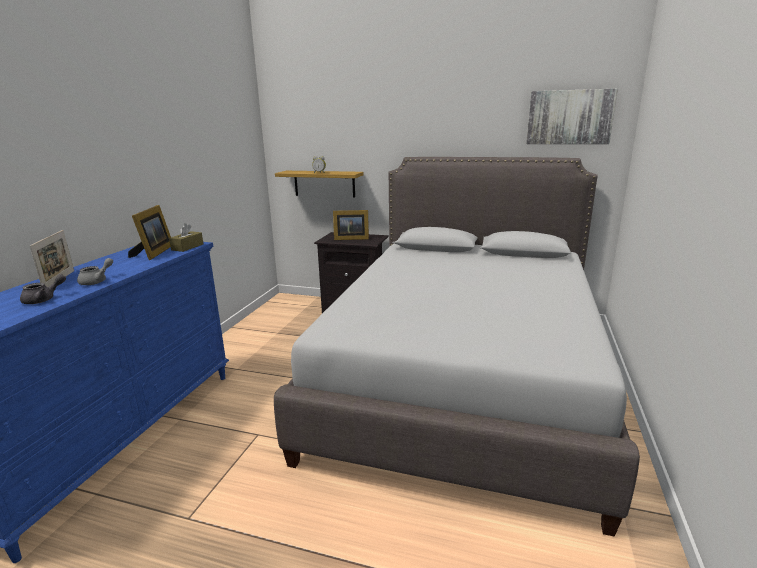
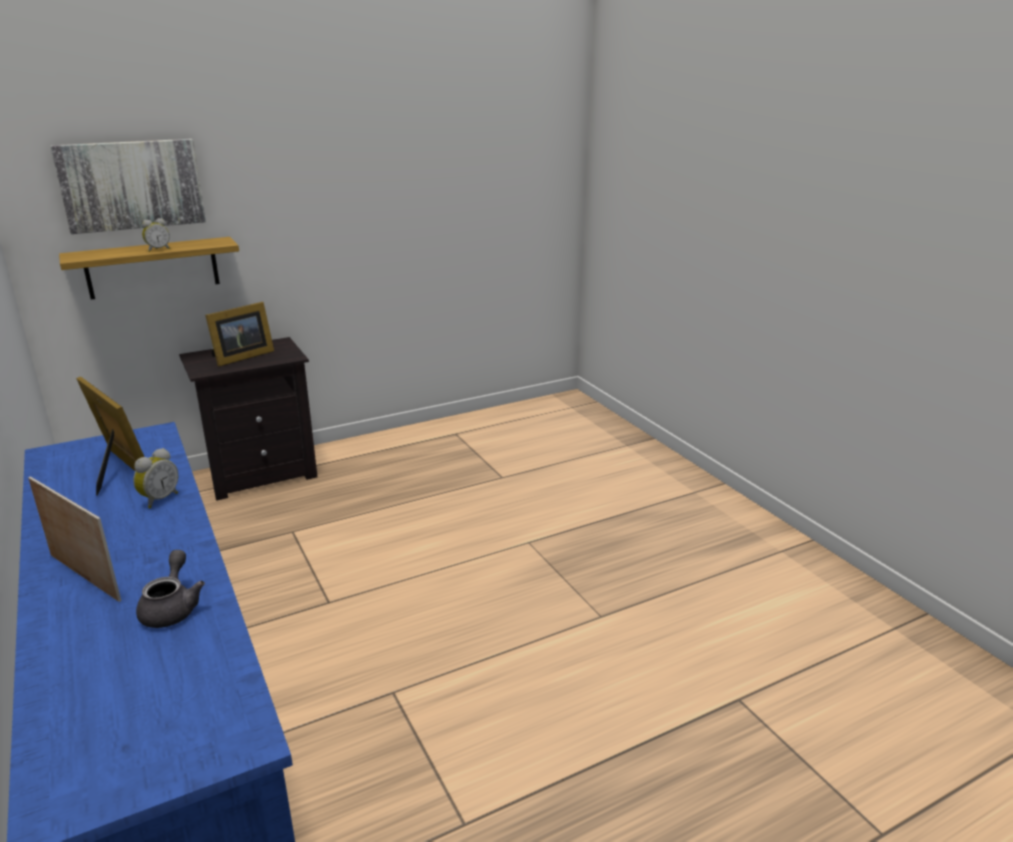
camera: 45 degrees left, 5 degrees up
(97, 281) = (172, 547): grey teapot -> none
(137, 265) = (159, 499): none -> alarm clock
(187, 247) = (154, 443): brown tissue box -> none
(463, 377) = (526, 503): grey bed -> none
(569, 117) = (520, 131): picture -> picture (131, 185)

